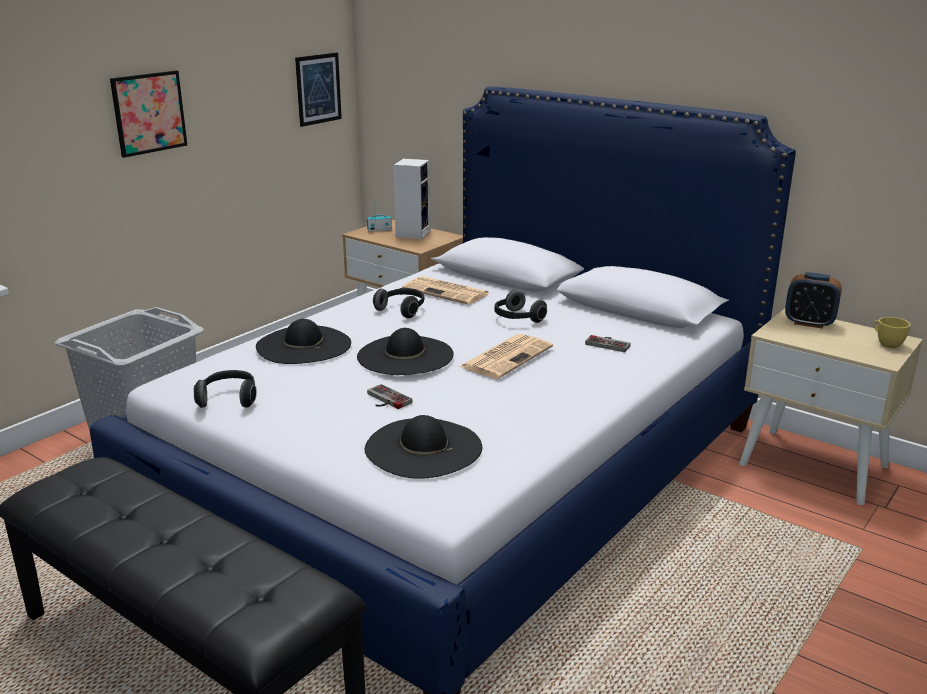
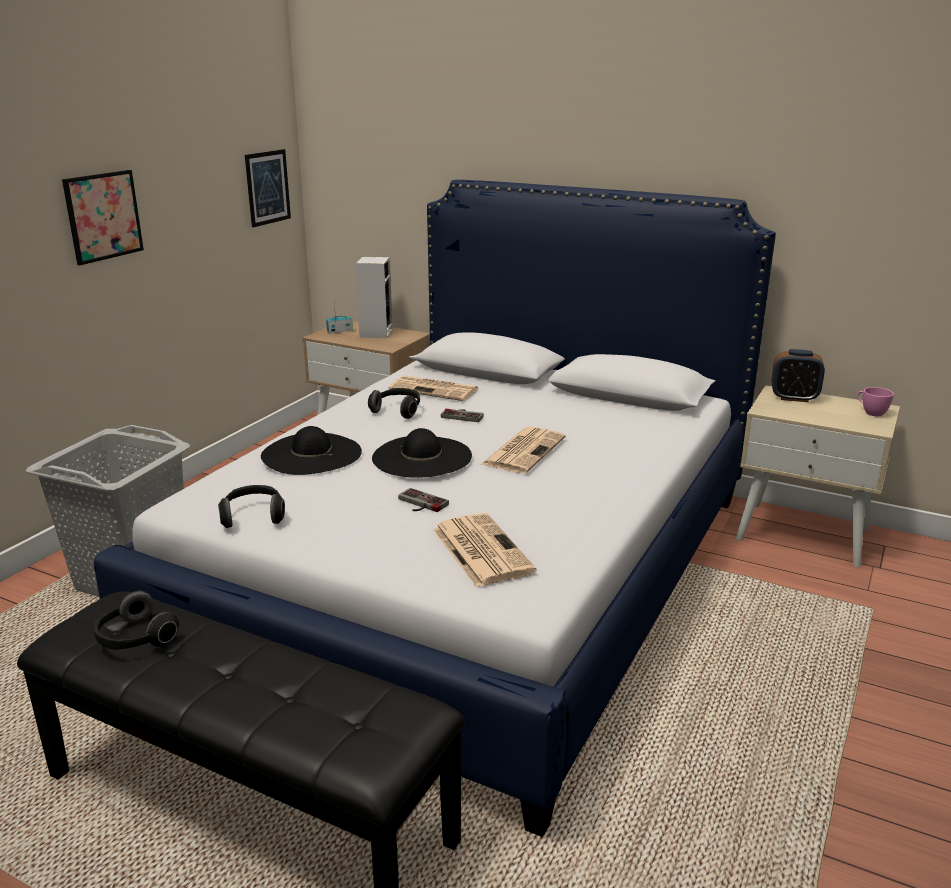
camera: 10 degrees left, 0 degrees up
(423, 448) = (480, 549): black hat -> newspaper
(517, 318) = (517, 412): headphones -> headphones (135, 639)
(609, 343) = (617, 430): game controller -> game controller (463, 415)
(886, 343) = (871, 412): yellow cup -> pink cup

